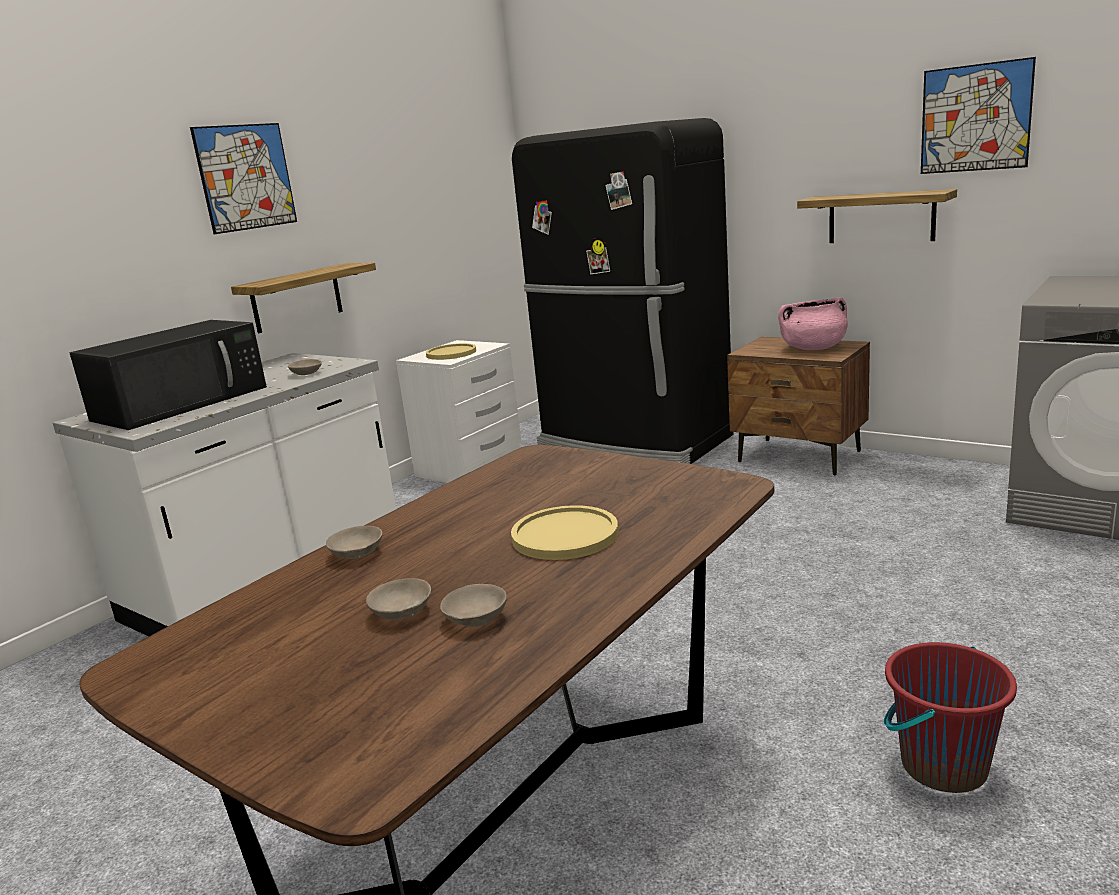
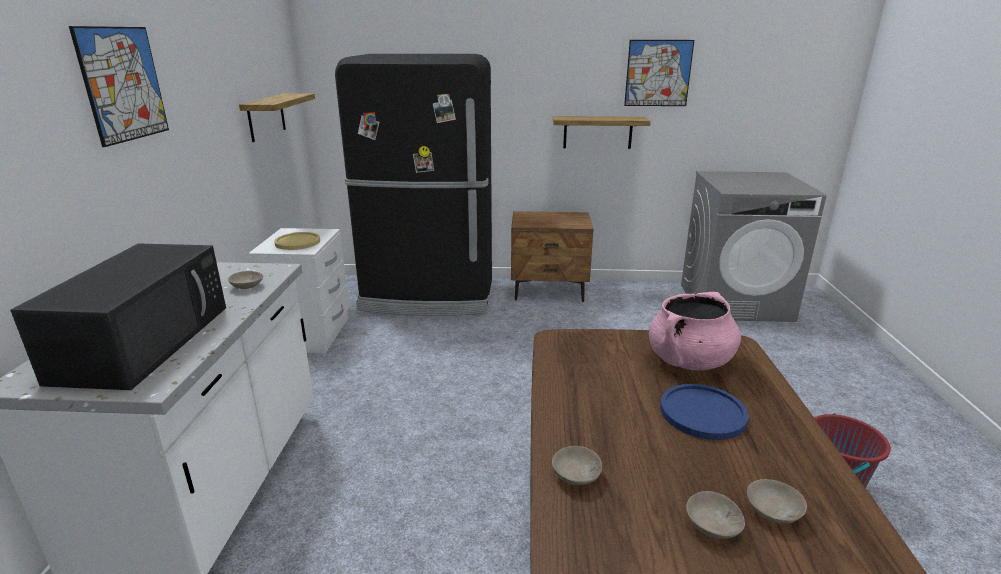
camera: 35 degrees left, 5 degrees up
(296, 298) = (174, 206): shelf -> shelf (266, 117)
(565, 535) = (702, 413): yellow plate -> blue plate
(813, 348) = (562, 219): pink cooking pot -> pink cooking pot (689, 361)

